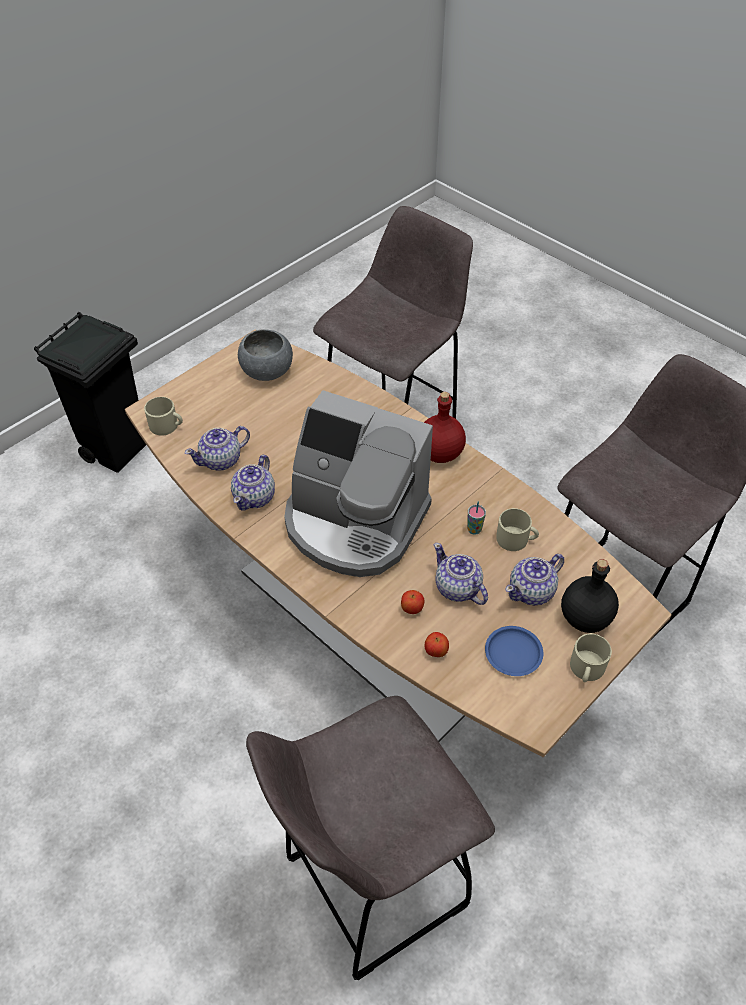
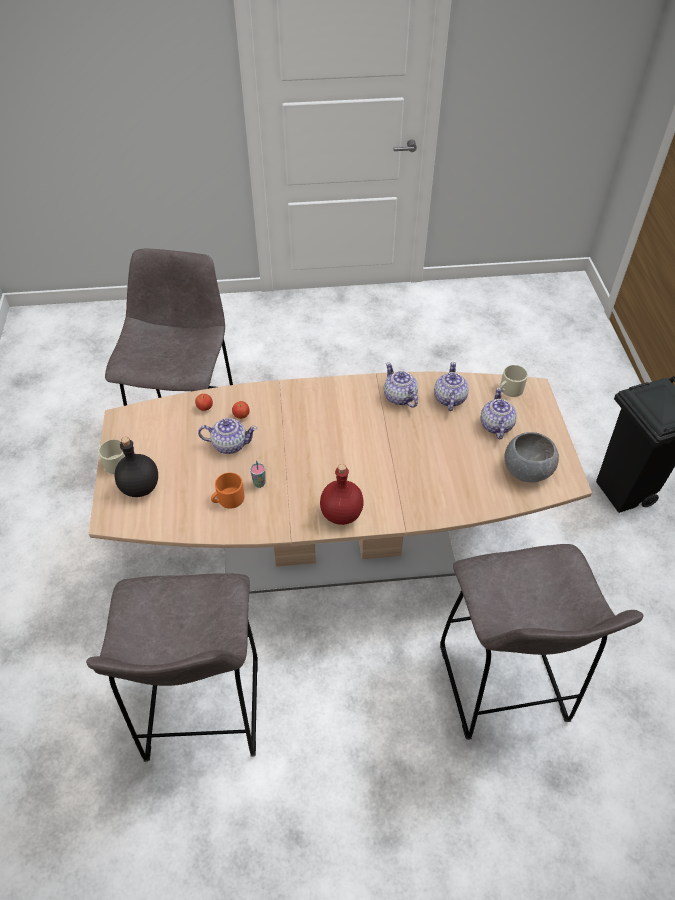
camera: 130 degrees right, 0 degrees up
(354, 522) = (330, 430): coffee machine -> none
(513, 654) = (163, 438): blue plate -> none
(516, 539) = (227, 499): beige mug -> orange mug
(532, 591) = (186, 477): teapot -> teapot (495, 426)

